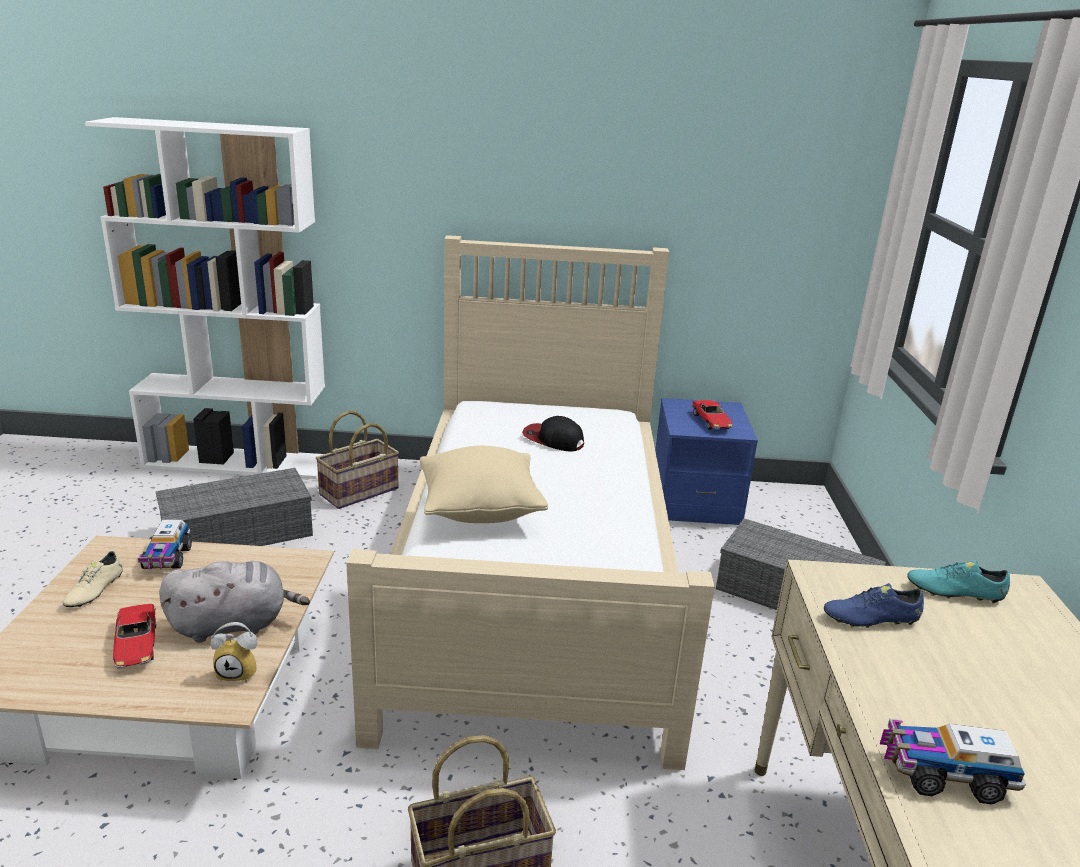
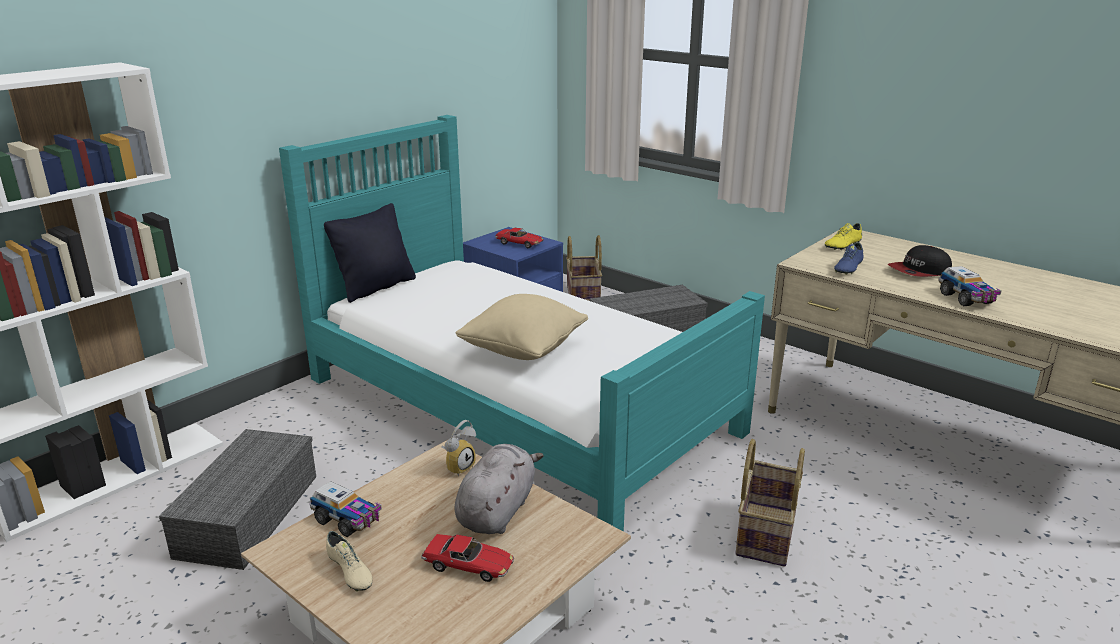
camera: 50 degrees left, 0 degrees up
(240, 672) = (564, 523): alarm clock -> alarm clock (458, 466)
(359, 492) = (284, 431): basket -> basket (584, 296)
(513, 403) = (376, 288): none -> black pillow
(535, 578) = (516, 404): beige bed -> turquoise bed
(553, 440) = (462, 294): cap -> cap (919, 271)
(943, 774) = (966, 299): toy truck -> toy truck turned 60 degrees counterclockwise
(954, 592) = (842, 245): turquoise shoe -> yellow shoe

